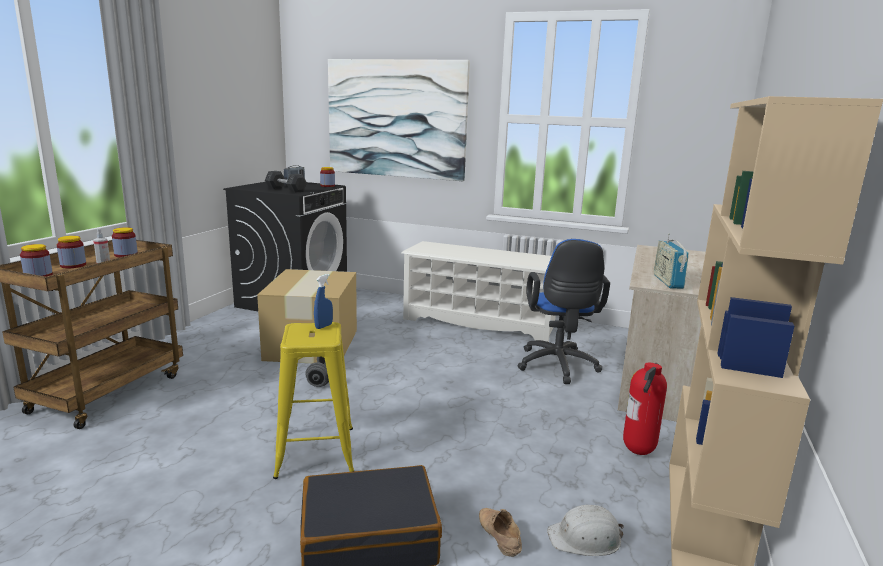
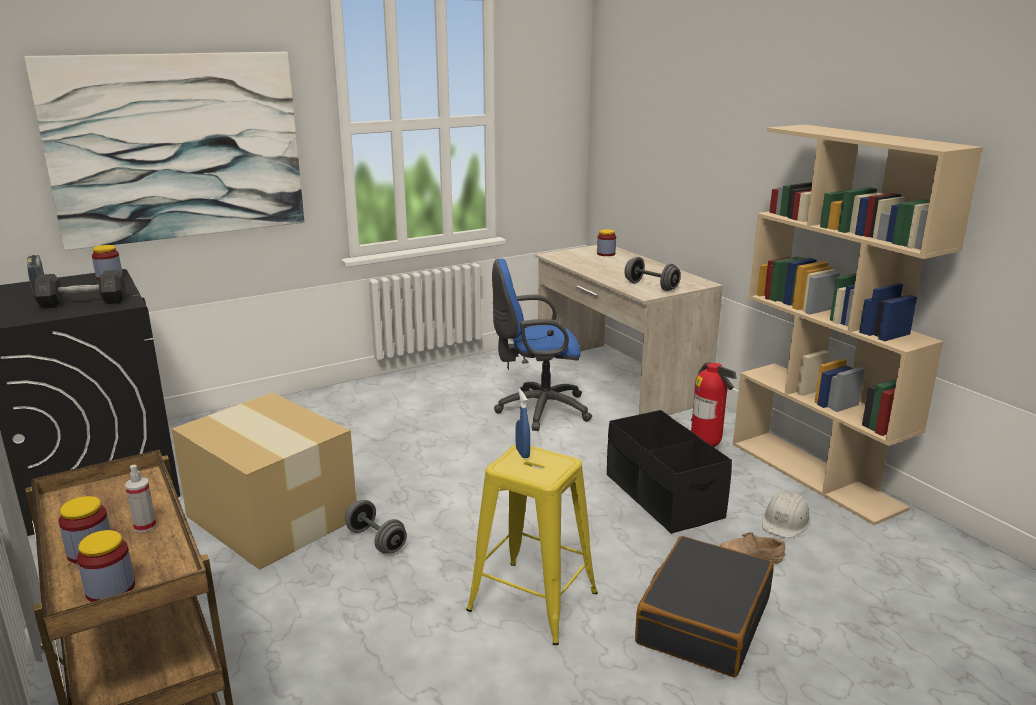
camera: 50 degrees left, 5 degrees up
(126, 255) = (101, 499): jar -> jar (606, 254)
(480, 322) = (387, 399): white shoe rack -> none
(523, 457) = (663, 496): none -> black storage box
(558, 367) = (538, 410): blue office chair -> blue office chair turned 135 degrees clockwise
(667, 281) = (651, 286): radio -> grey dumbbell

